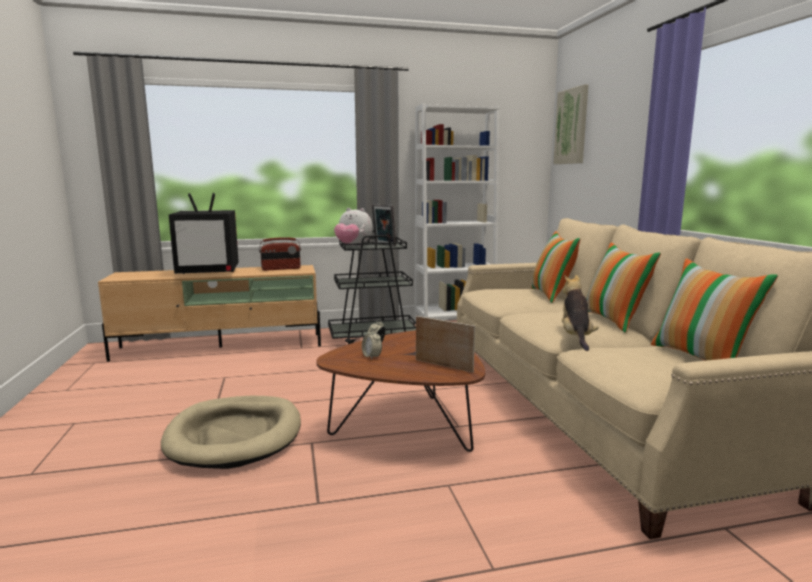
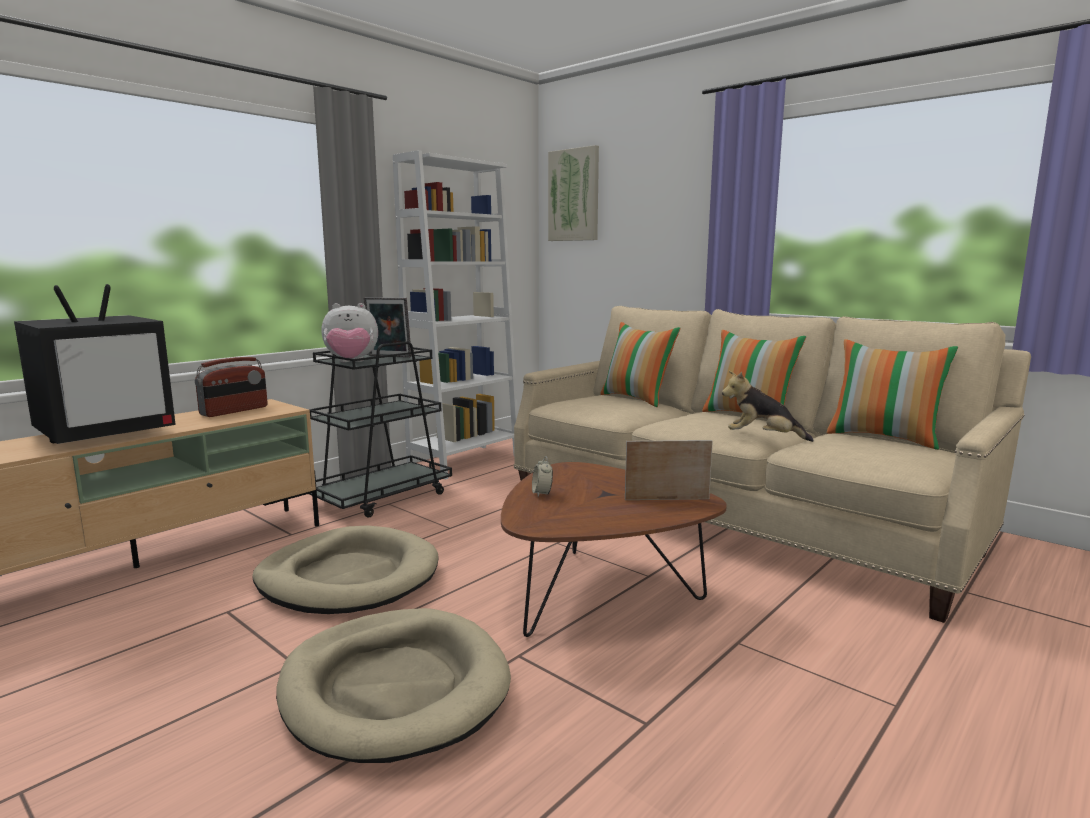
camera: 35 degrees left, 0 degrees up
(294, 376) = (348, 577): none -> beige dog bed
(371, 356) = (570, 509): alarm clock -> none
(576, 337) = (762, 438): plush toy -> plush toy turned 45 degrees counterclockwise

